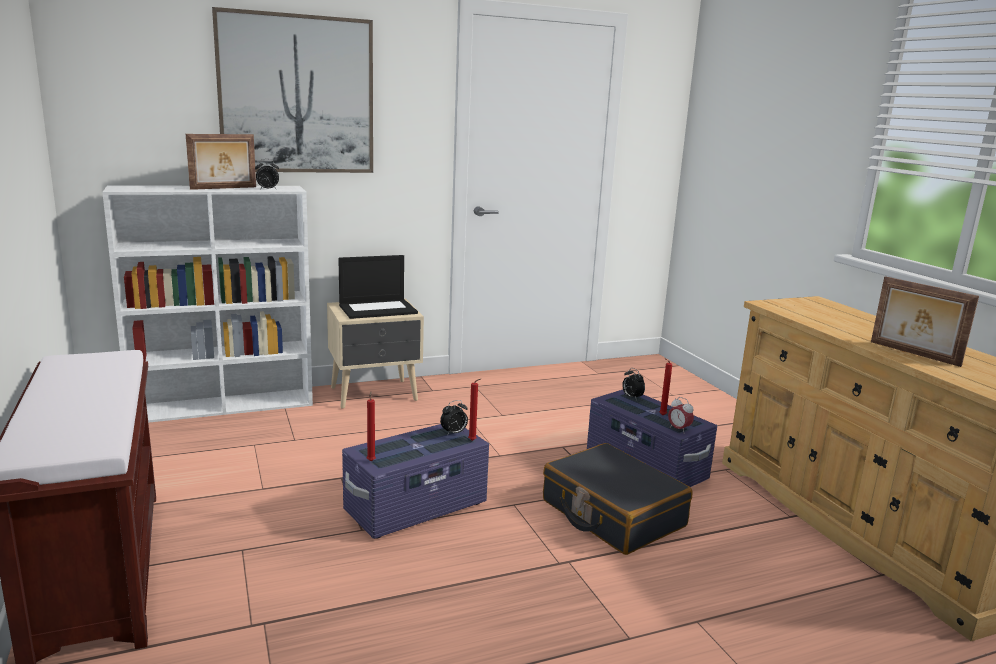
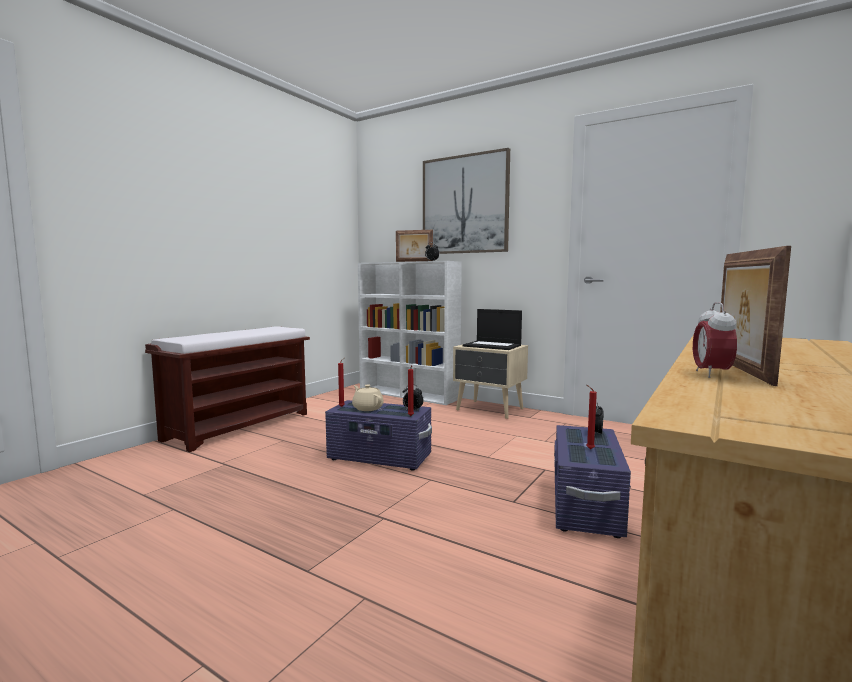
camera: 55 degrees right, 10 degrees down
(404, 450) = (367, 408): none -> beige teapot
(612, 514) = (479, 514): black suitcase -> none
(679, 429) = (576, 460): alarm clock -> alarm clock (711, 374)

